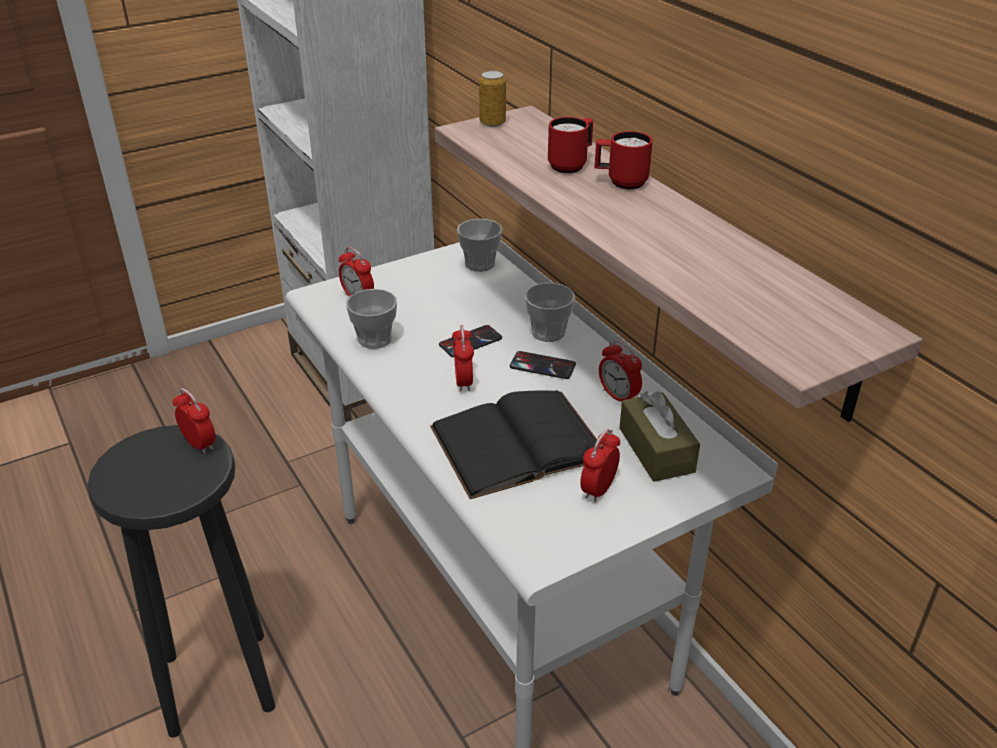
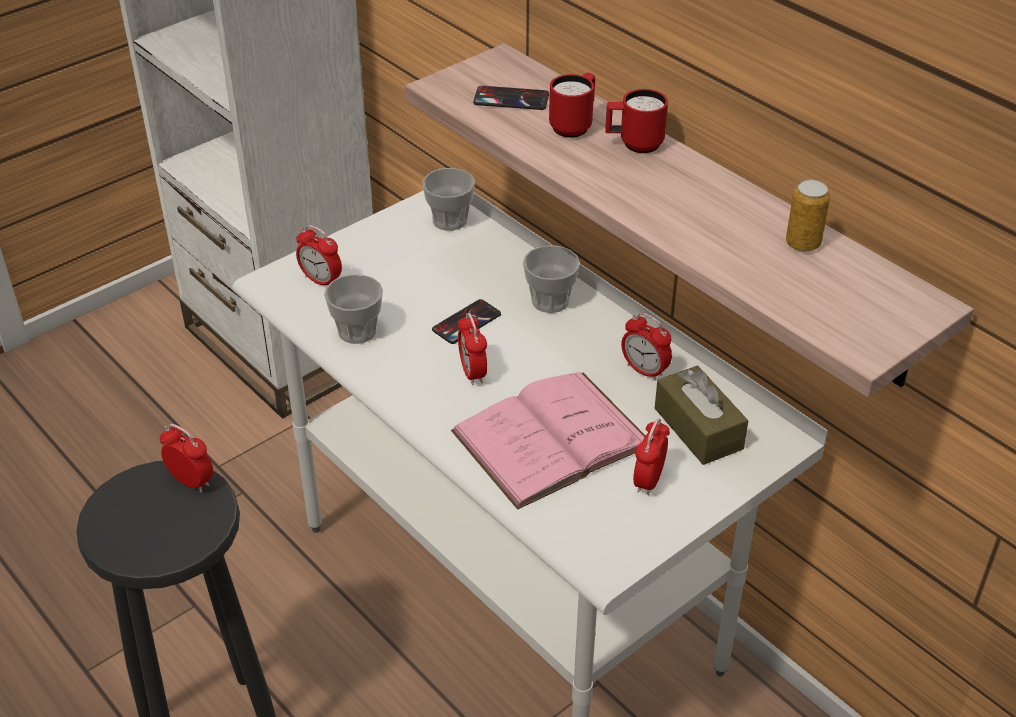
camera: 10 degrees left, 5 degrees up
(492, 123) = (469, 73): can -> can (803, 243)
(518, 442) = (551, 438): black book -> pink book
(542, 366) = (554, 343): phone -> phone (511, 99)

